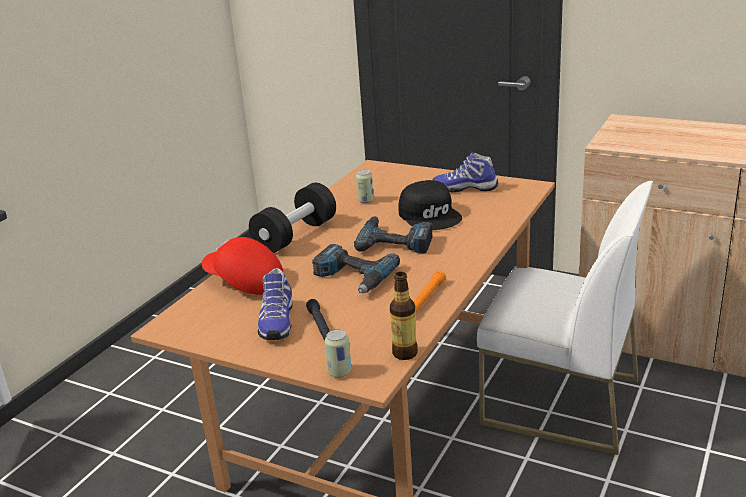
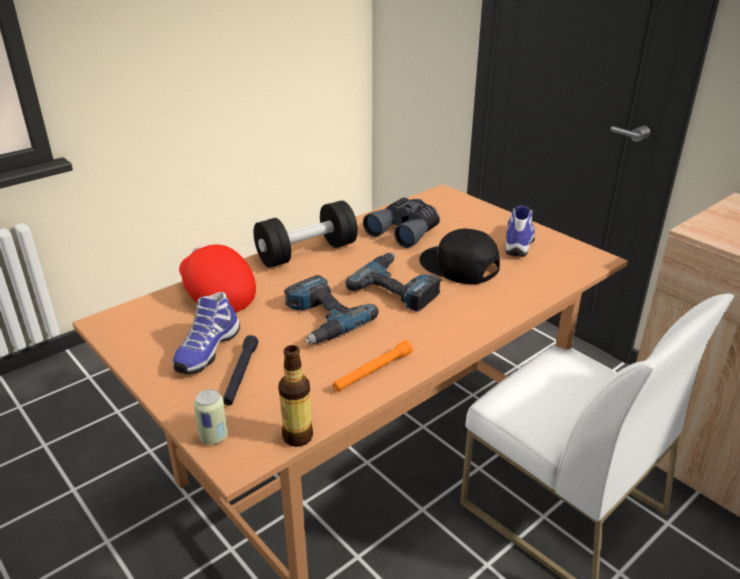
camera: 20 degrees right, 5 degrees up
(365, 200) = (405, 230): can -> grey binoculars
(430, 215) = (458, 265): black cap -> black cap turned 135 degrees clockwise
(465, 188) = (519, 242): shoe -> shoe turned 75 degrees clockwise

